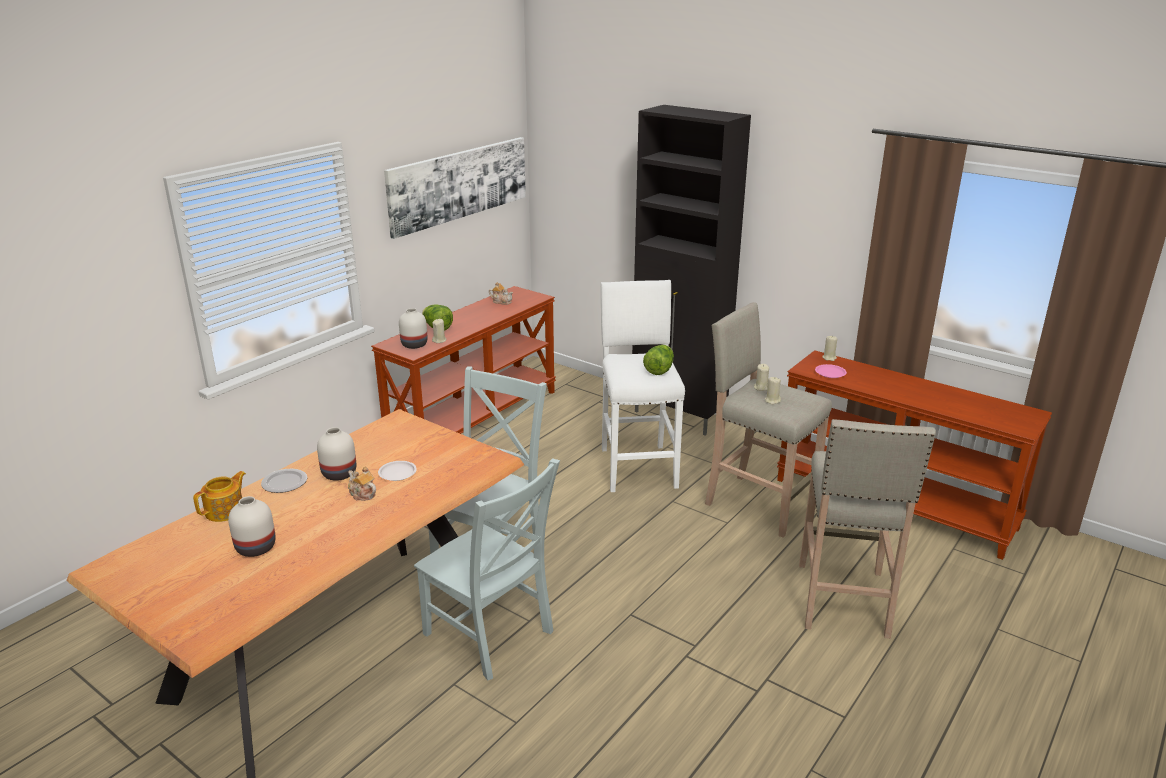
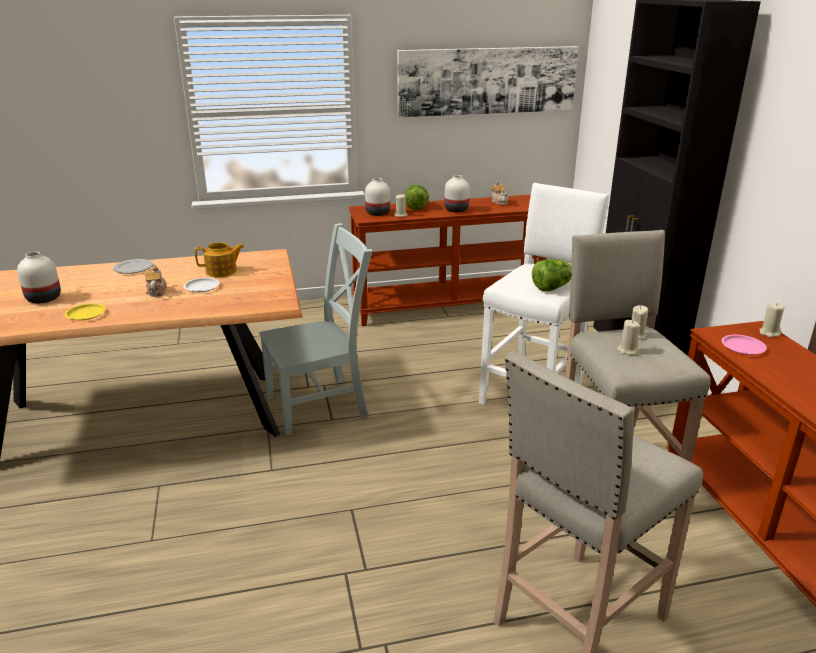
camera: 40 degrees right, 0 degrees up
(226, 511) = (75, 272): teapot -> teapot (222, 271)
(339, 473) = (171, 274): white vase -> white vase (456, 209)
(339, 542) = (86, 314): none -> yellow plate
(491, 636) = (231, 466): grey chair -> none

